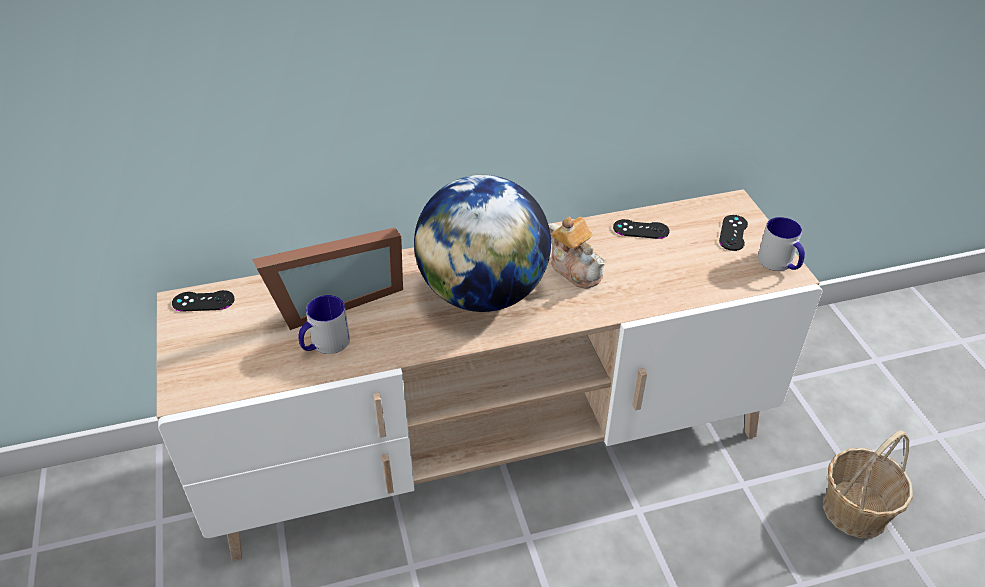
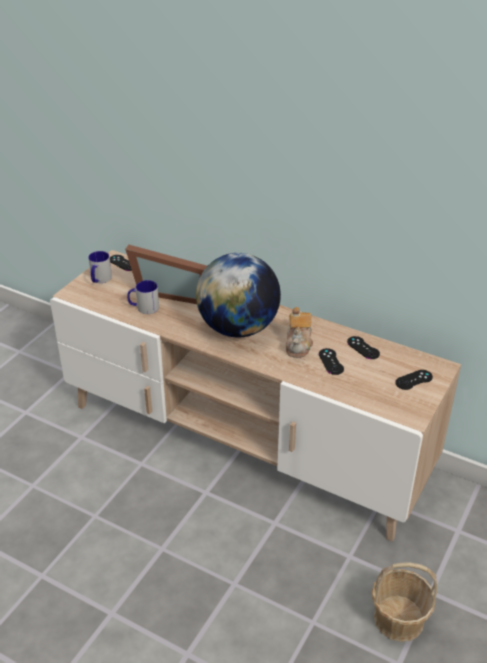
camera: 45 degrees right, 5 degrees down
(635, 266) = (331, 361): none -> black game controller
(779, 264) = (414, 409): mug -> mug (99, 280)

